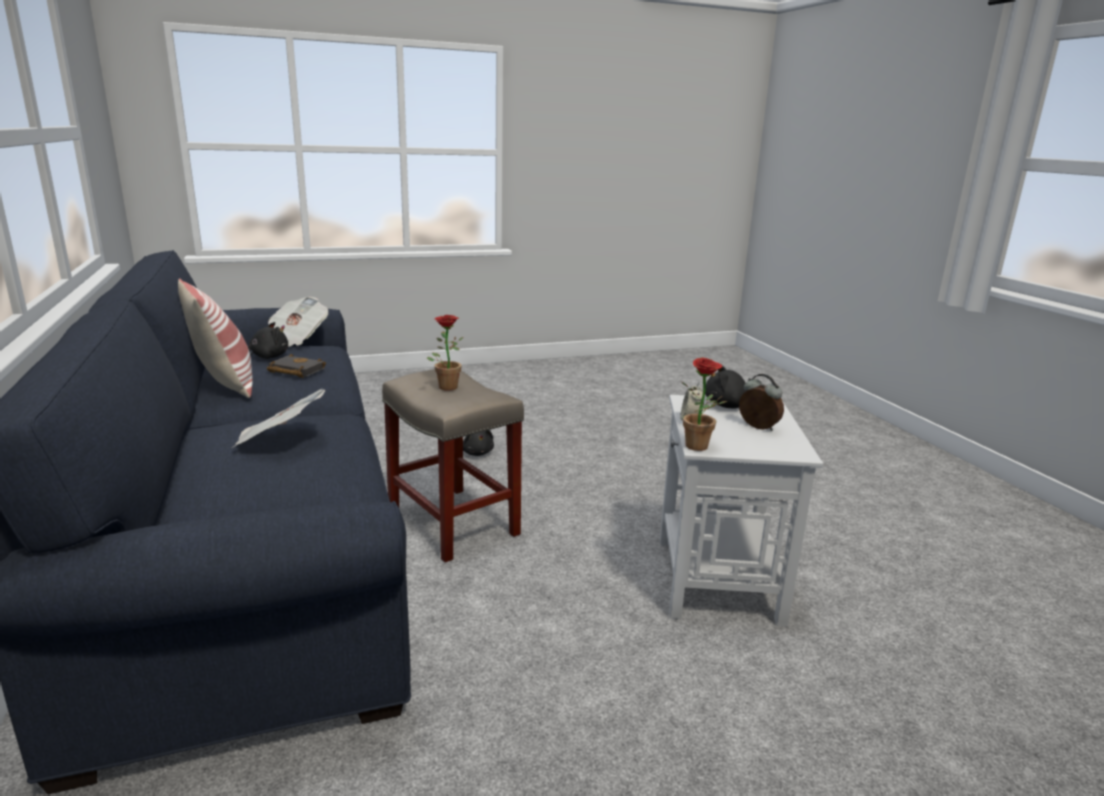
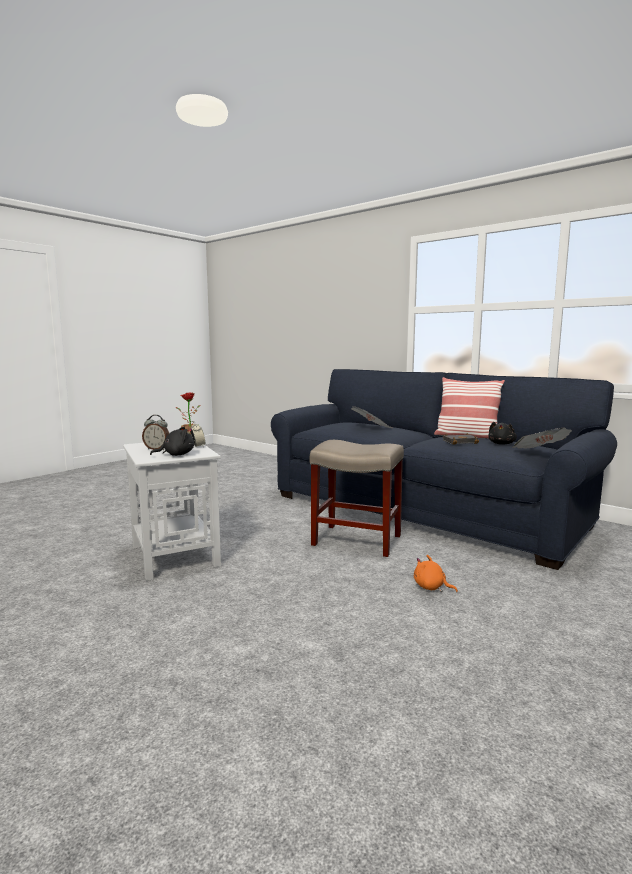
camera: 150 degrees right, 10 degrees down
(446, 386) = (362, 445): potted plant -> none
(477, 453) = (431, 587): black plush toy -> orange plush toy

